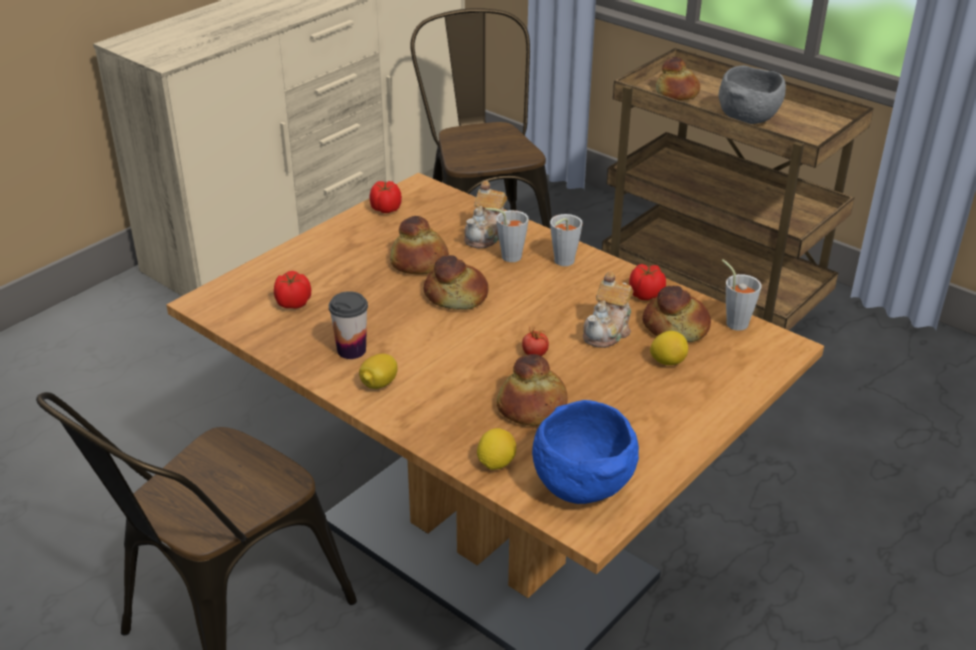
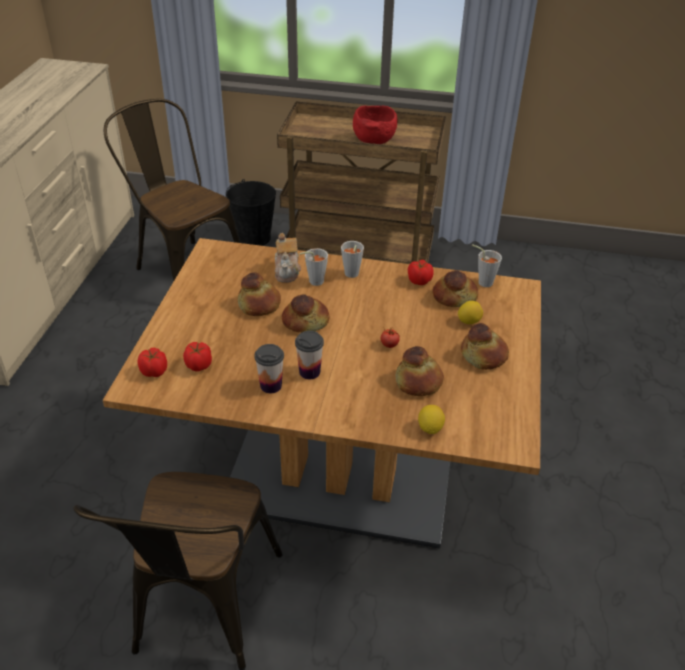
camera: 30 degrees left, 5 degrees up
(379, 384) = (310, 403): lemon -> none
(386, 209) = (202, 273): tomato -> tomato (154, 372)
(409, 351) = (309, 372): none -> cup
(580, 484) = (489, 421): blue bowl -> none
(594, 228) = (254, 237): none -> black bucket
(608, 331) = (418, 313): teapot -> none
(677, 93) = (317, 133): bread -> bread (484, 355)
(748, 119) = (374, 141): grey bowl -> red bowl

